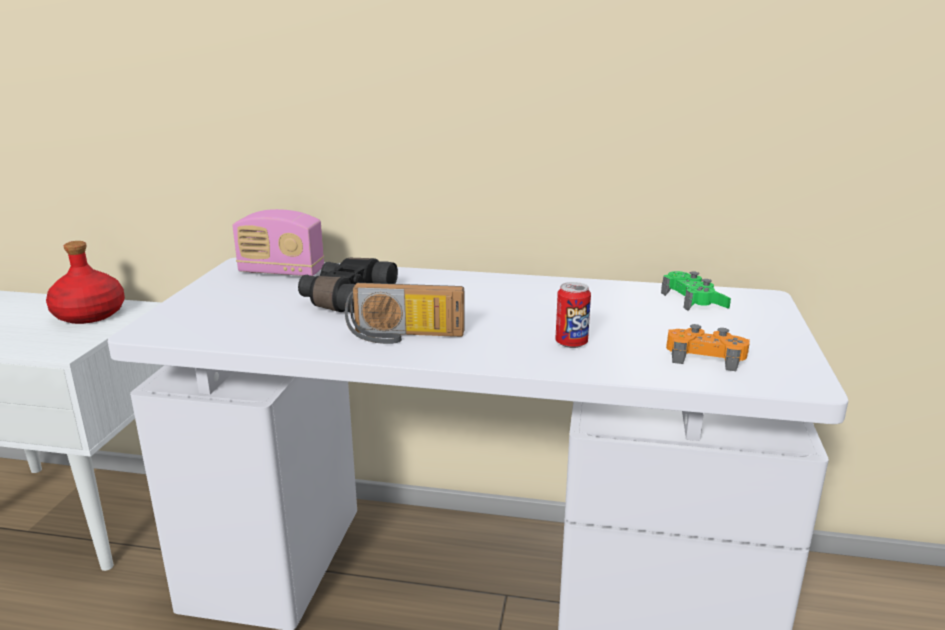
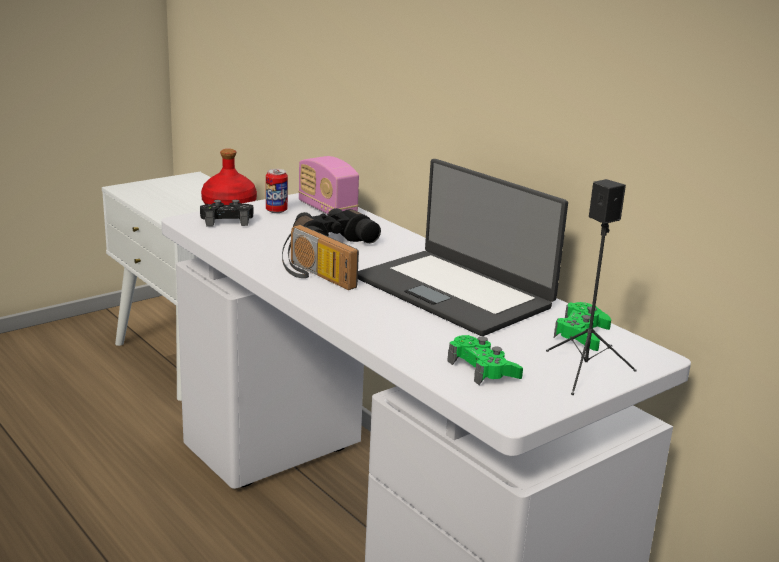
camera: 40 degrees right, 0 degrees up
(196, 316) = (227, 221): none -> black game controller
(543, 303) = (455, 292): none -> laptop
(571, 343) = (409, 322): can -> can (276, 210)
(705, 357) = (483, 369): orange game controller -> green game controller
(759, 326) = (585, 371): none -> black speaker

